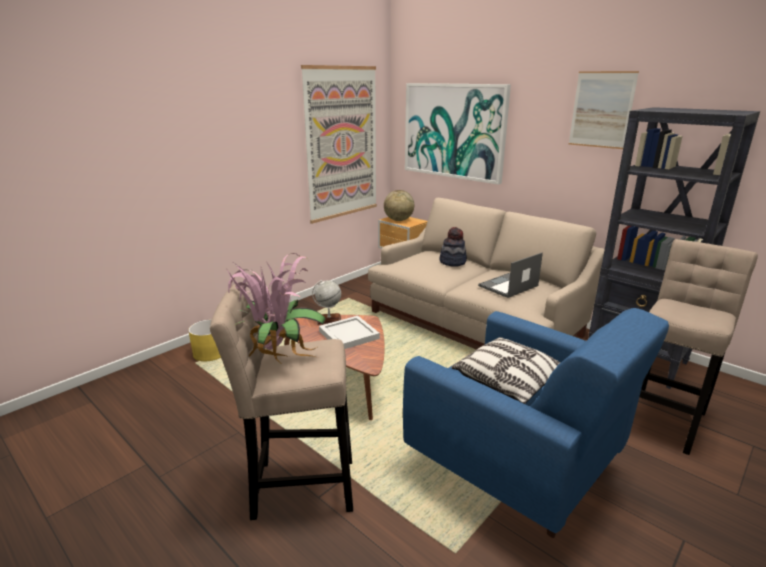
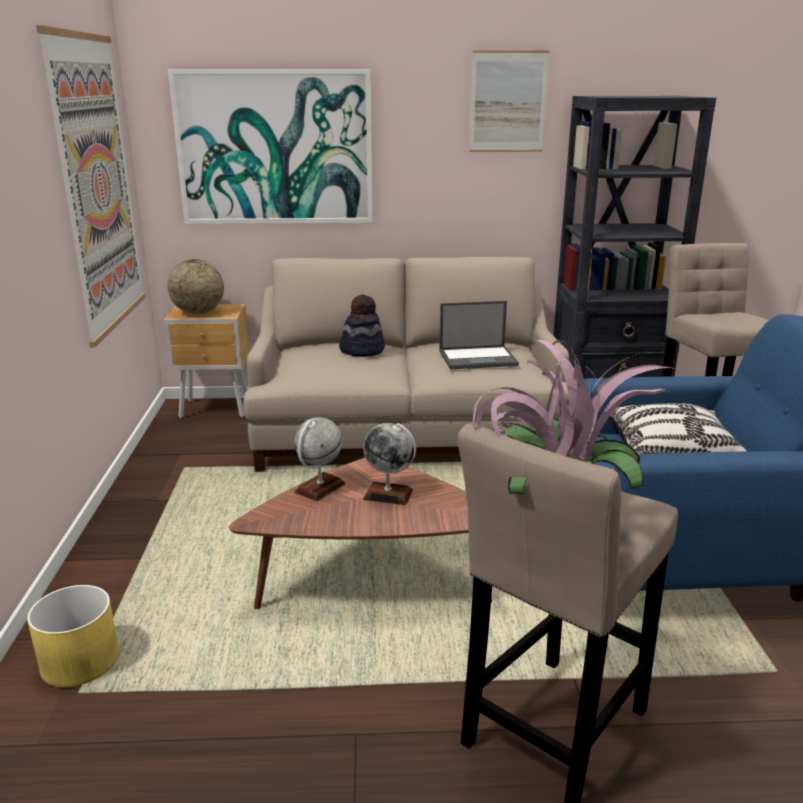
camera: 45 degrees left, 0 degrees up
(348, 335) = (388, 494): white tray -> globe
(508, 286) = (478, 358): laptop -> laptop turned 105 degrees counterclockwise

